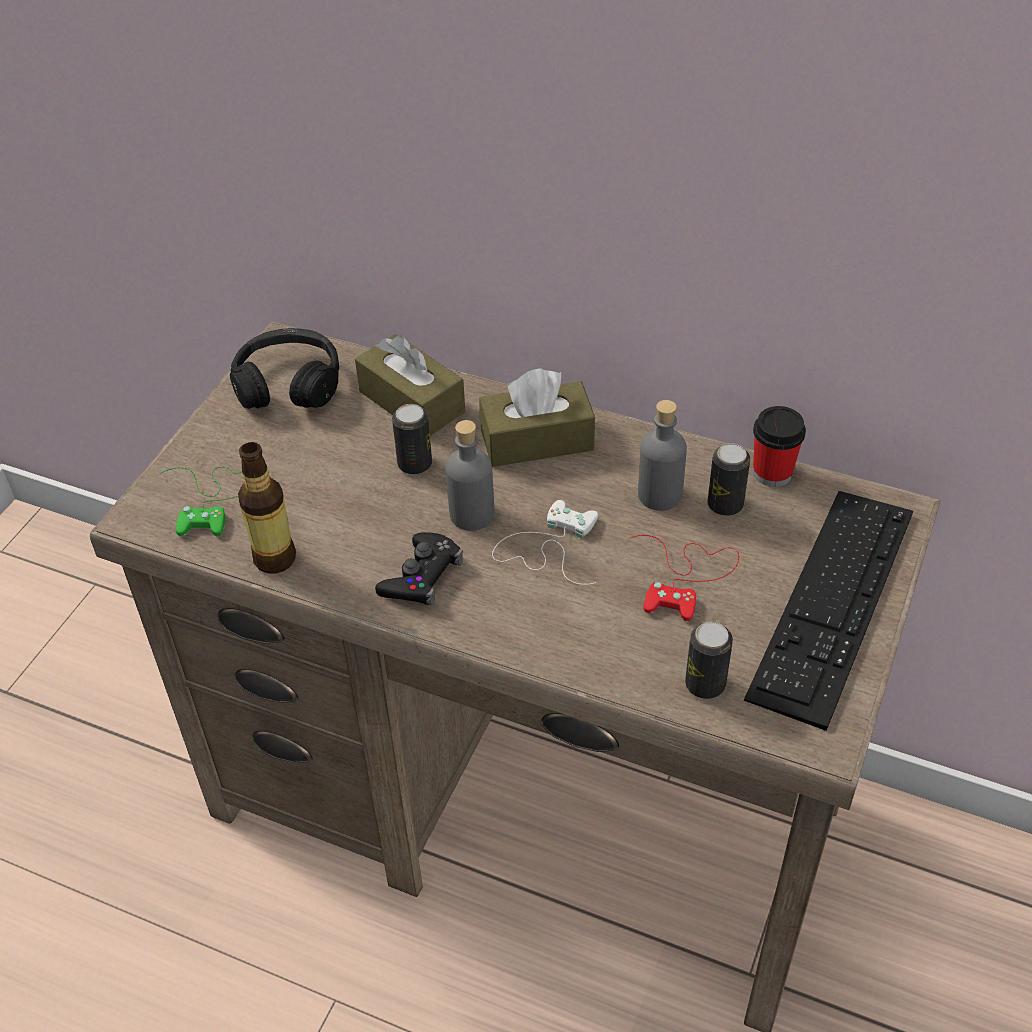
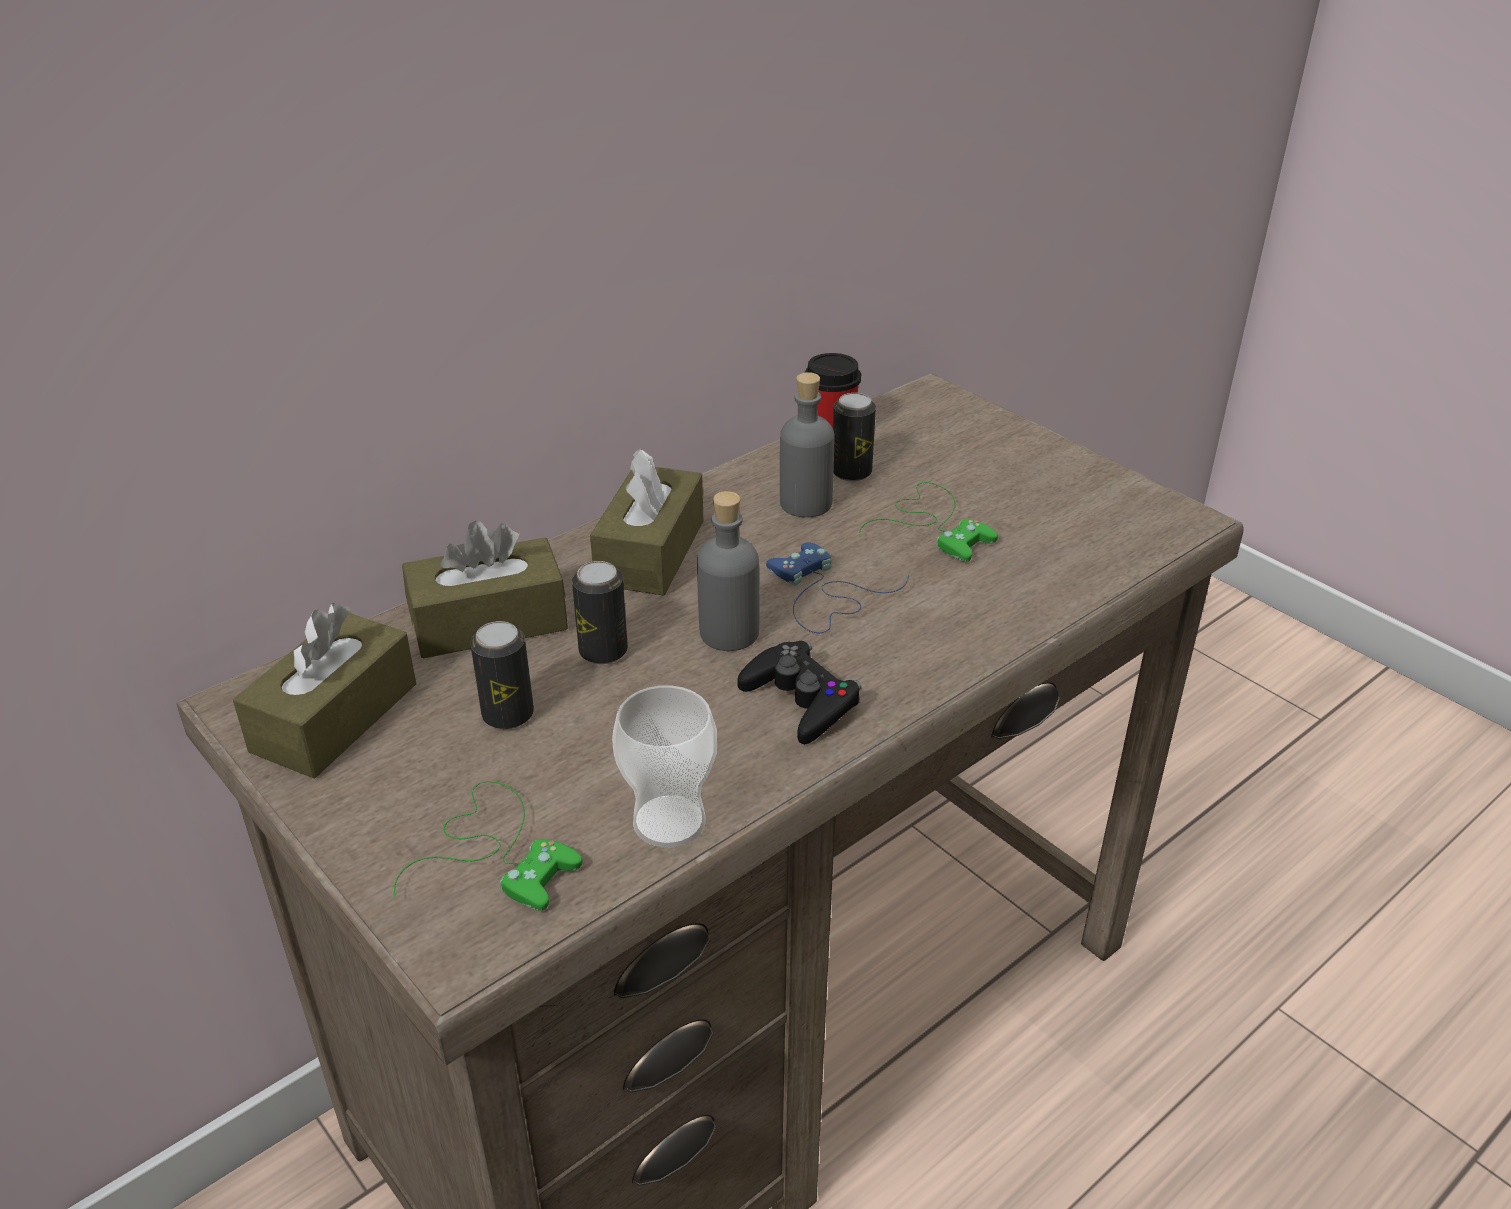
camera: 65 degrees left, 10 degrees down
(275, 558) = (669, 821): bottle -> cup
(288, 384) = (335, 717): black headphones -> brown tissue box
(548, 546) = (824, 595): white game controller -> blue game controller
(686, 576) = (933, 524): red game controller -> green game controller
(705, 684) = (1083, 559): can -> can (508, 715)
(832, 602) = (1021, 460): keyboard -> none

